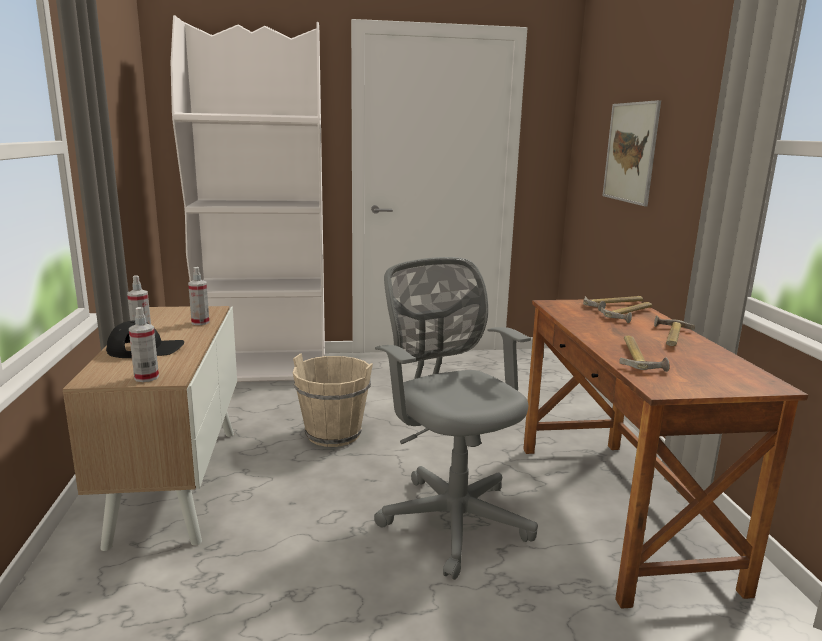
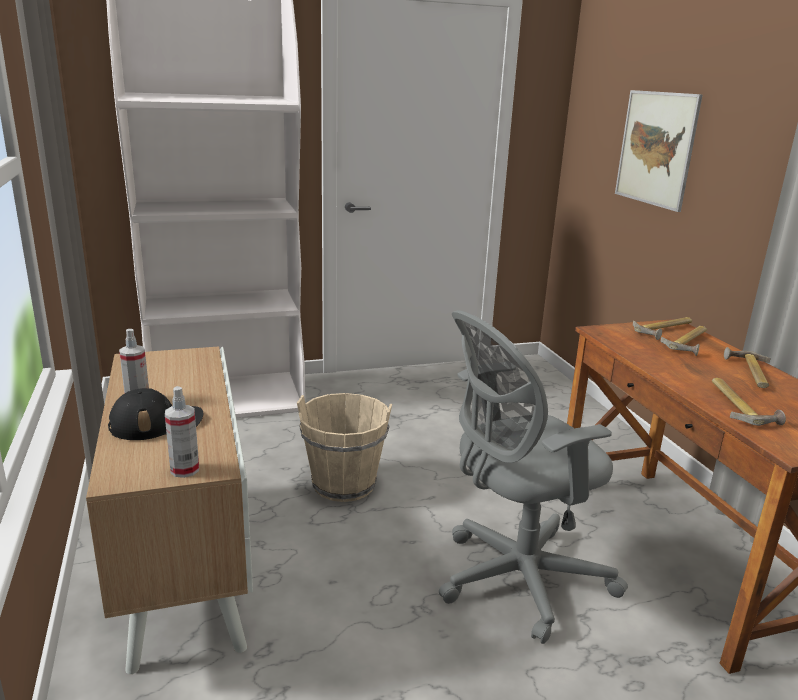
camera: 10 degrees left, 5 degrees up
(200, 322) = (199, 375): spray bottle -> none
(451, 516) = (515, 580): grey office chair -> grey office chair turned 75 degrees counterclockwise

